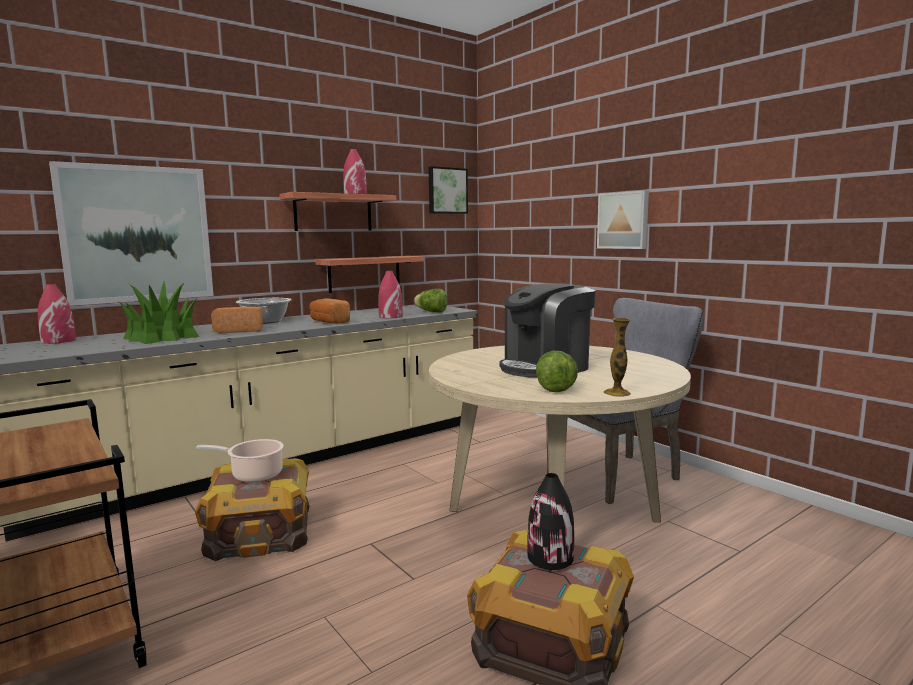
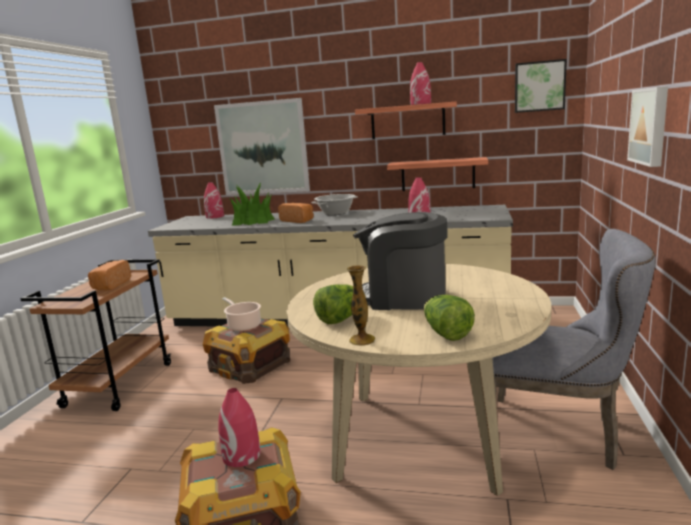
camera: 50 degrees right, 5 degrees up
(328, 322) = (364, 219): bread -> bread (110, 285)
(431, 312) = (466, 217): lettuce -> lettuce (446, 334)
(551, 558) = (241, 455): black vase -> red vase

